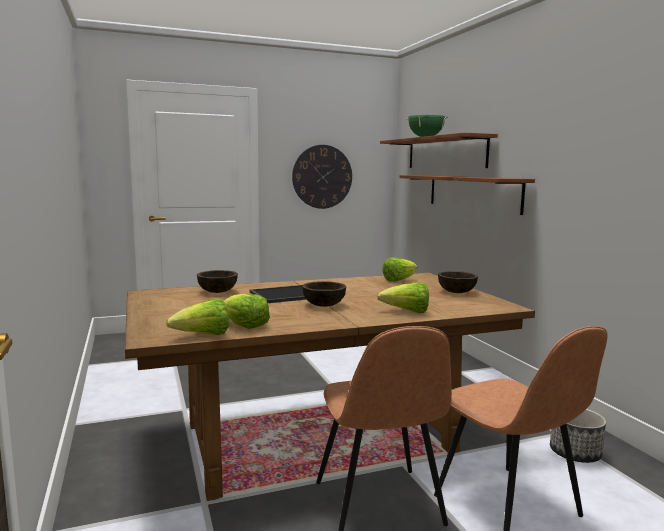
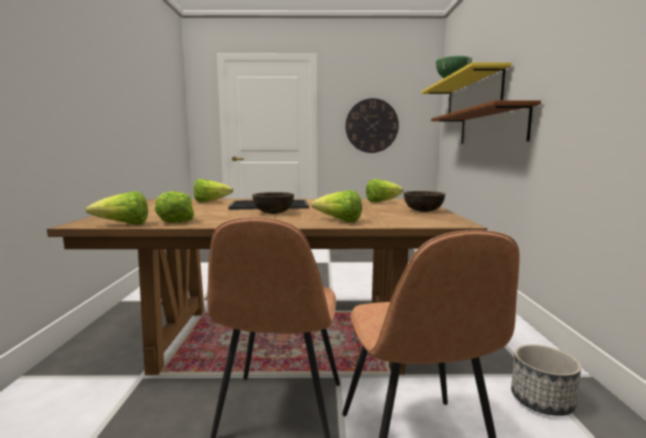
camera: 20 degrees right, 0 degrees up
(217, 292) = (210, 202): brown bowl -> lettuce
(445, 153) = (472, 94): brown shelf -> yellow shelf

